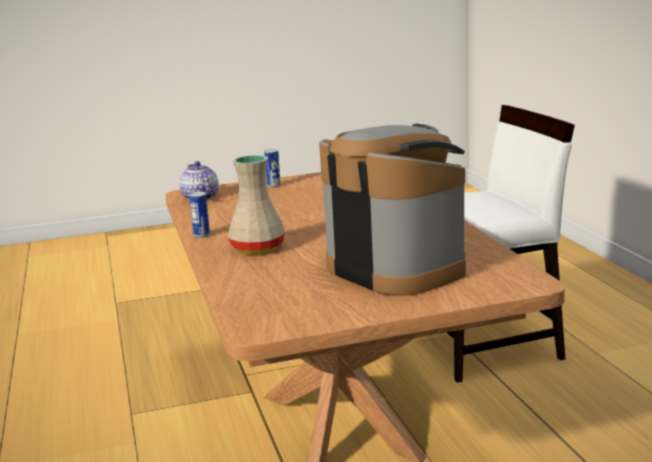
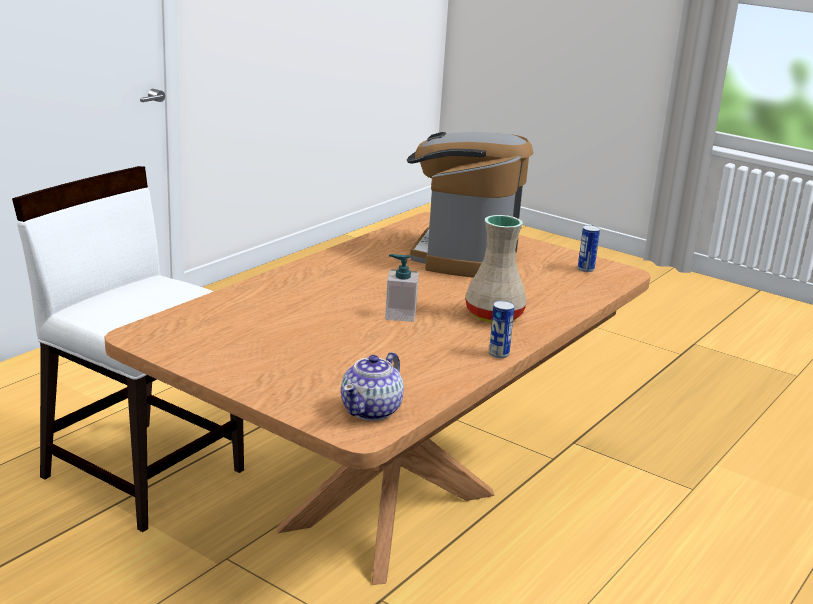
camera: 130 degrees left, 5 degrees up
(273, 186) = (266, 376): can -> can (585, 269)
(303, 223) = (400, 315): none -> soap dispenser

